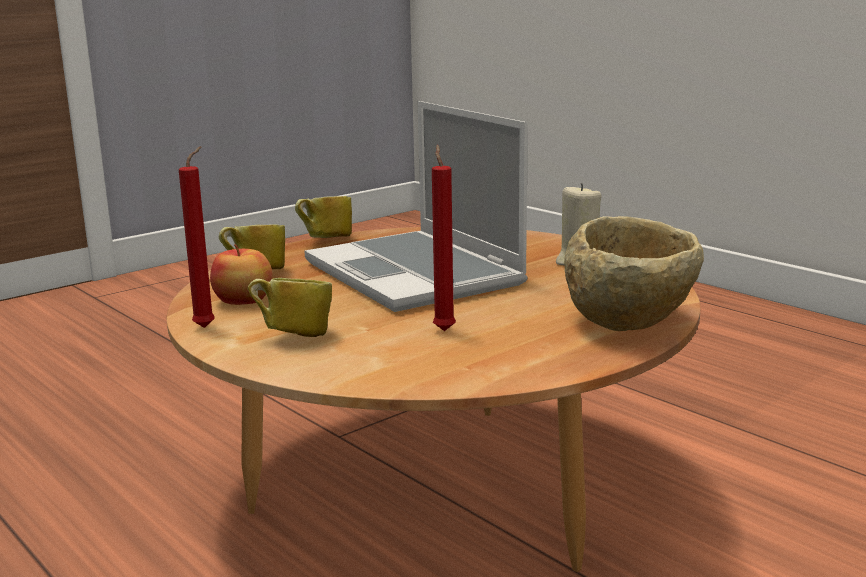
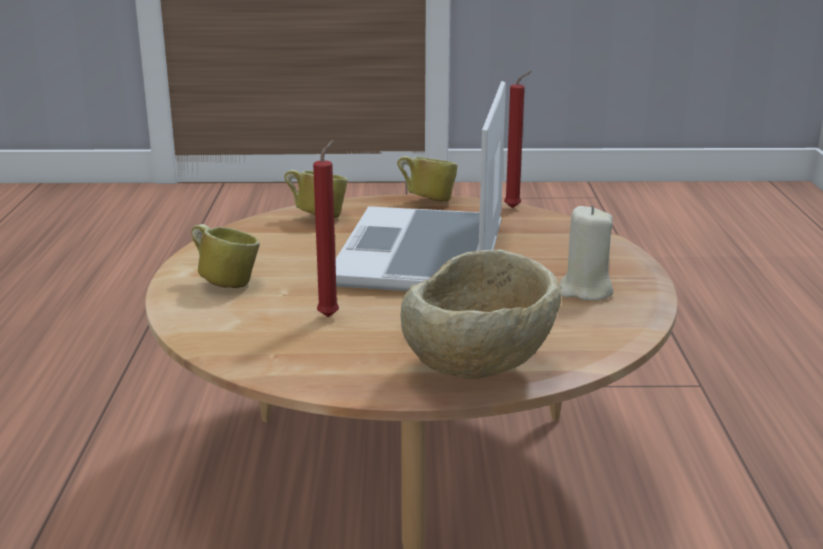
camera: 40 degrees right, 5 degrees up
(207, 326) = (198, 253): red candle -> red candle (515, 208)
(243, 301) = (260, 239): apple -> none

